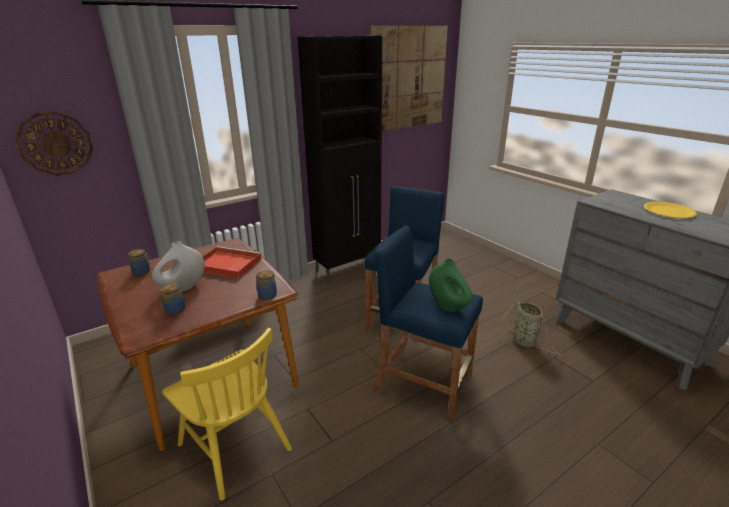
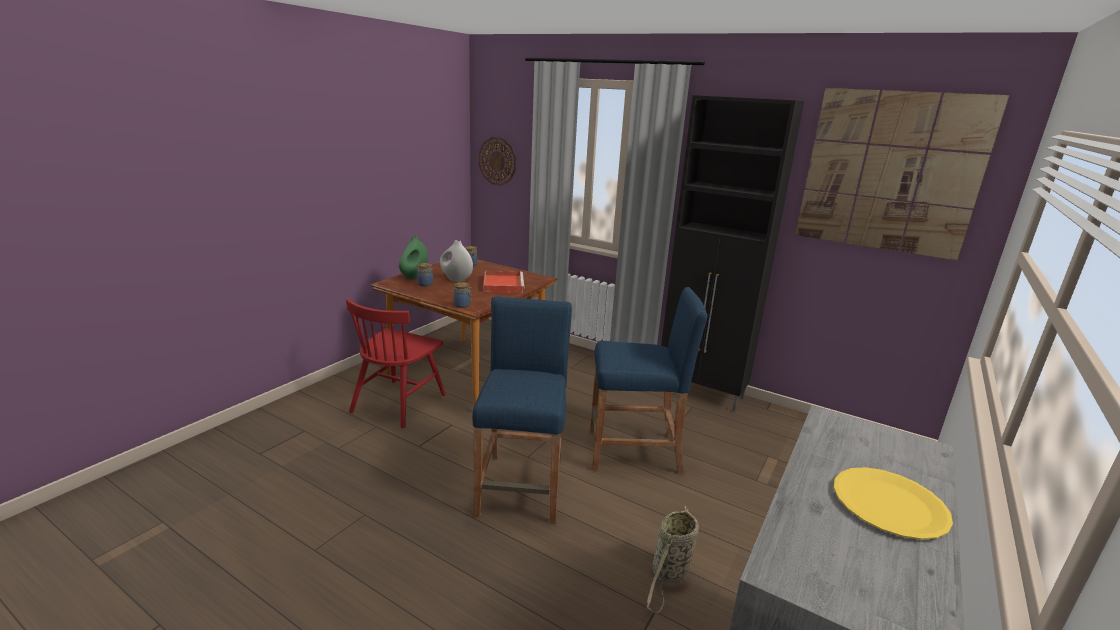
camera: 65 degrees right, 5 degrees down
(234, 446) = (398, 403): yellow chair -> red chair
(448, 306) = (512, 391): green vase -> green vase (414, 276)

